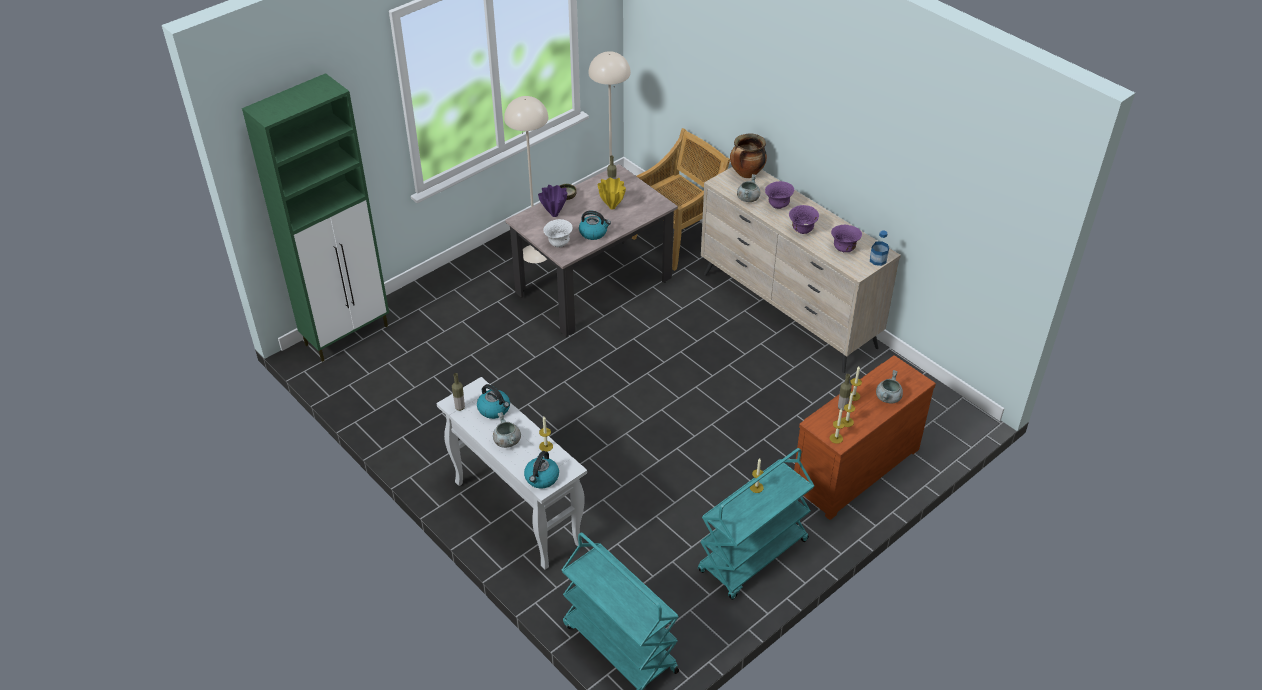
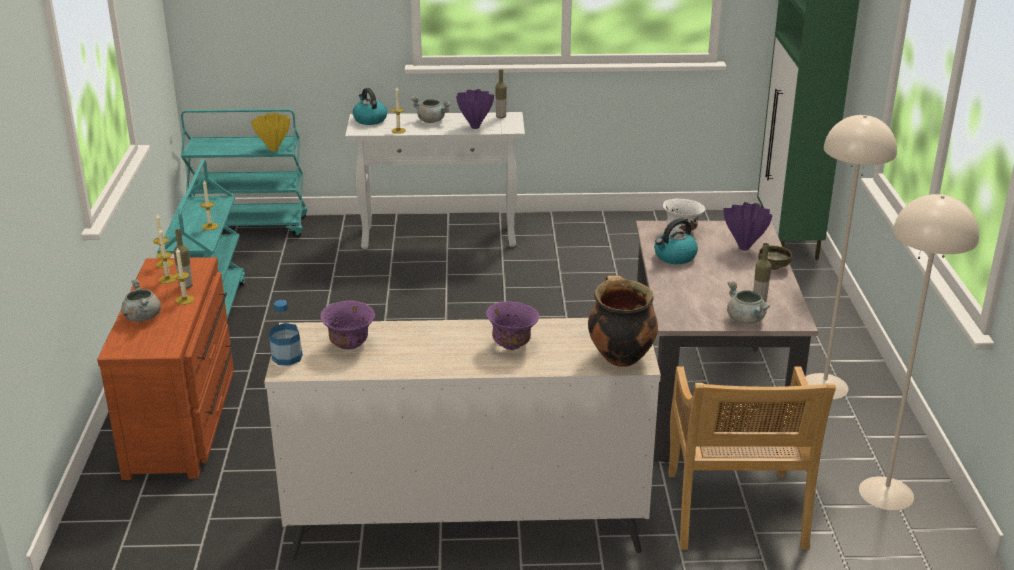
camera: 130 degrees right, 15 degrees down
(494, 409) = (475, 127): kettle -> purple vase
(612, 207) = (715, 287): yellow vase -> yellow vase (274, 149)
(748, 198) = (561, 330): grey cooking pot -> grey cooking pot (746, 320)
(802, 230) = (433, 335): purple bowl -> none

